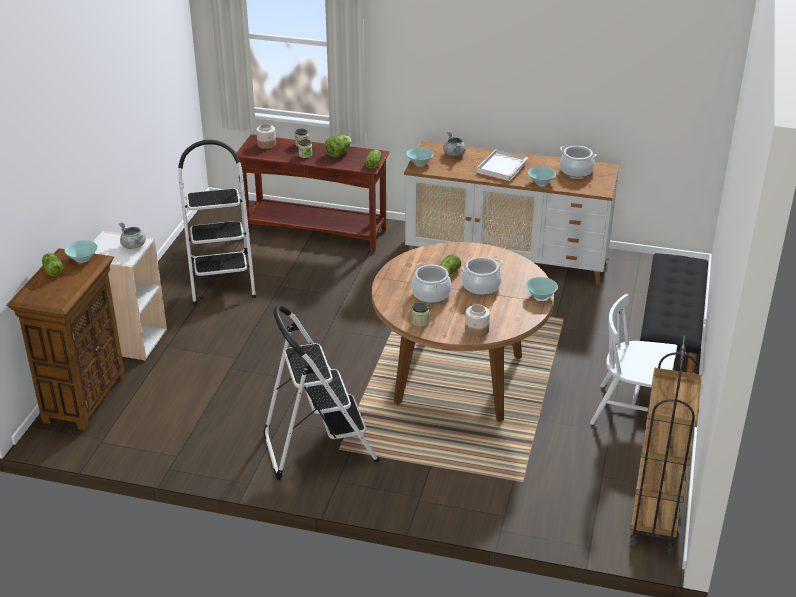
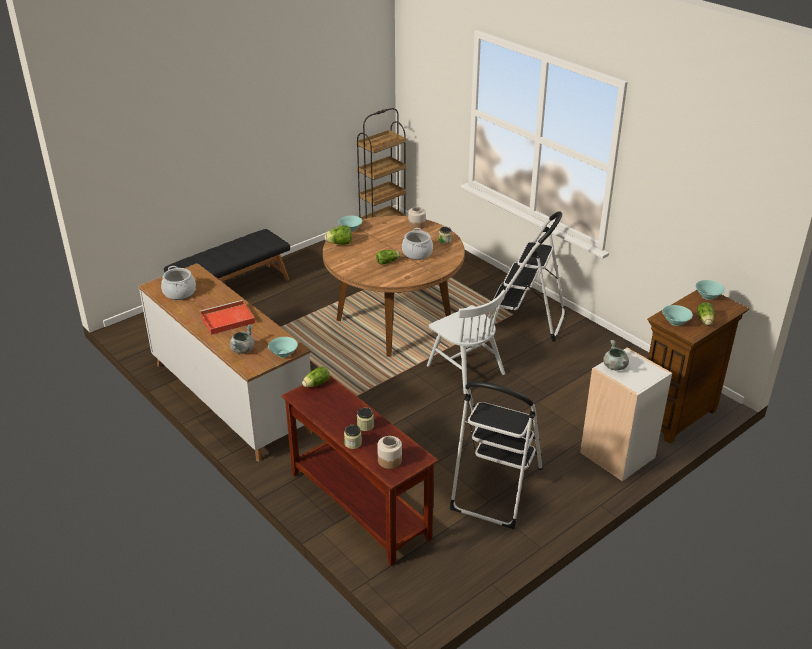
camera: 145 degrees left, 0 degrees up
(338, 153) = (331, 412): lettuce -> lettuce (339, 244)
(481, 286) = (379, 246): cooking pot -> none
(502, 167) = (226, 320): white tray -> red tray
(541, 182) = (221, 294): turquoise bowl -> turquoise bowl (708, 296)
(632, 411) = (318, 268): white chair -> white chair (465, 369)

